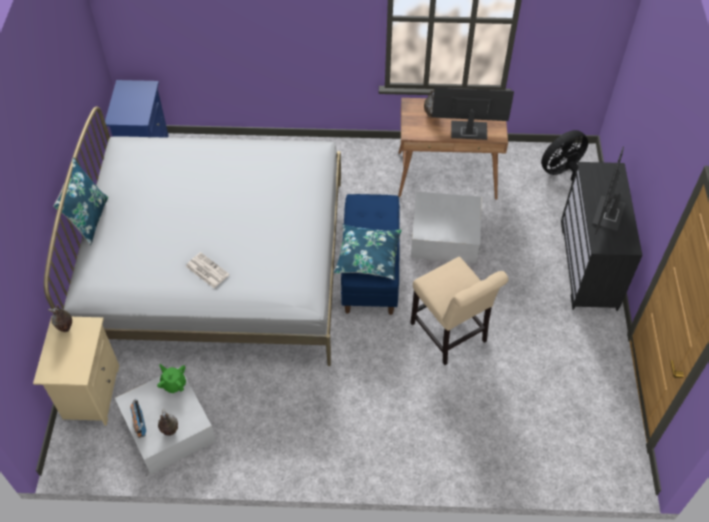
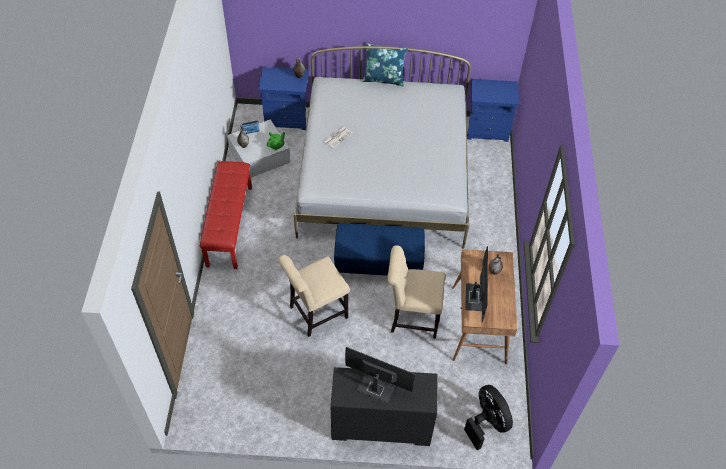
camera: 90 degrees right, 0 degrees up
(90, 393) = (287, 118): beige nightstand -> blue nightstand
(309, 457) = (229, 225): none -> red bench
(368, 257) = (361, 239): blue pillow -> none
(444, 236) = (411, 317): white storage box -> beige chair

